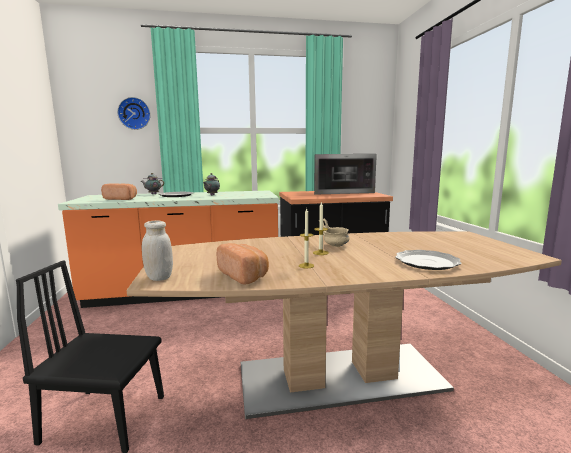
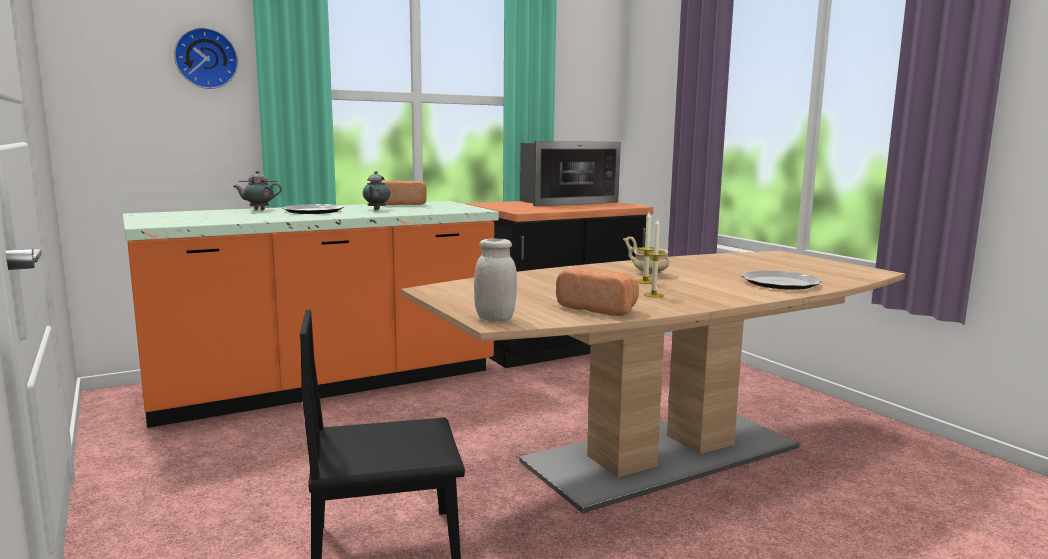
camera: 20 degrees left, 0 degrees up
(121, 199) = (228, 219): bread -> bread (403, 204)

